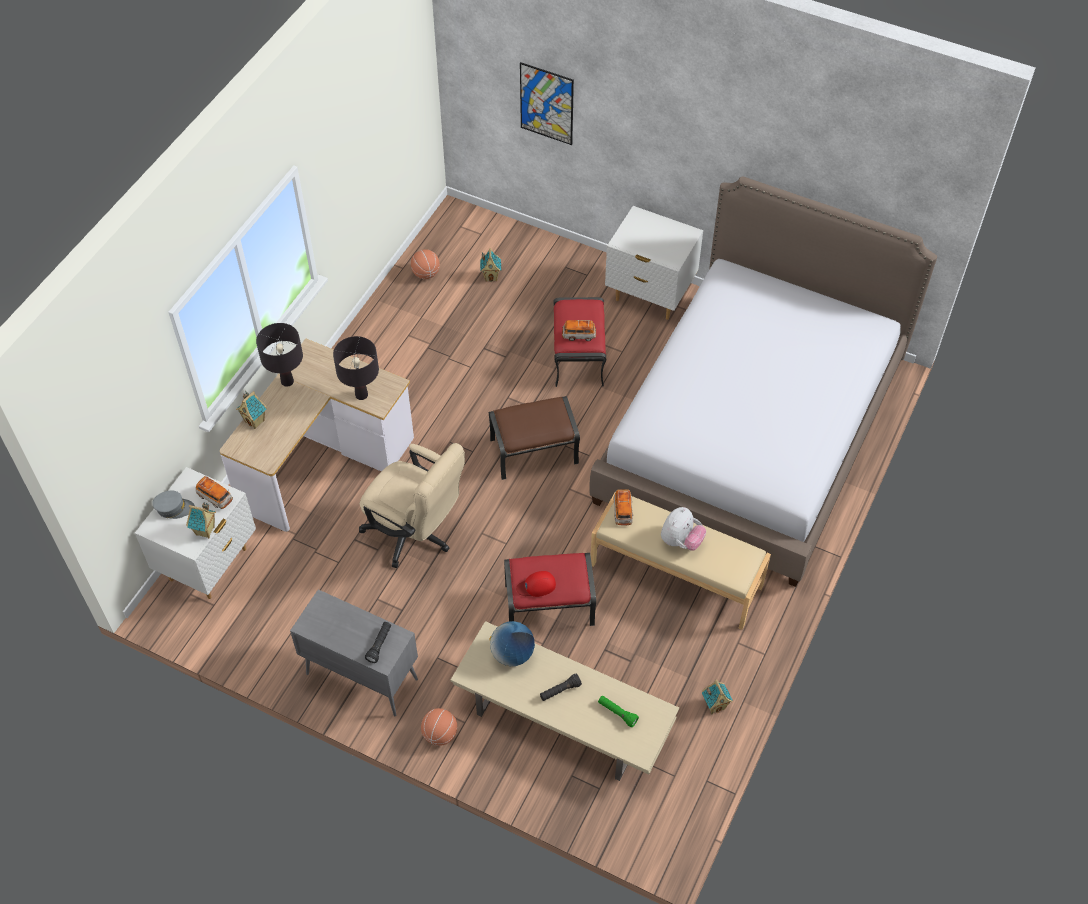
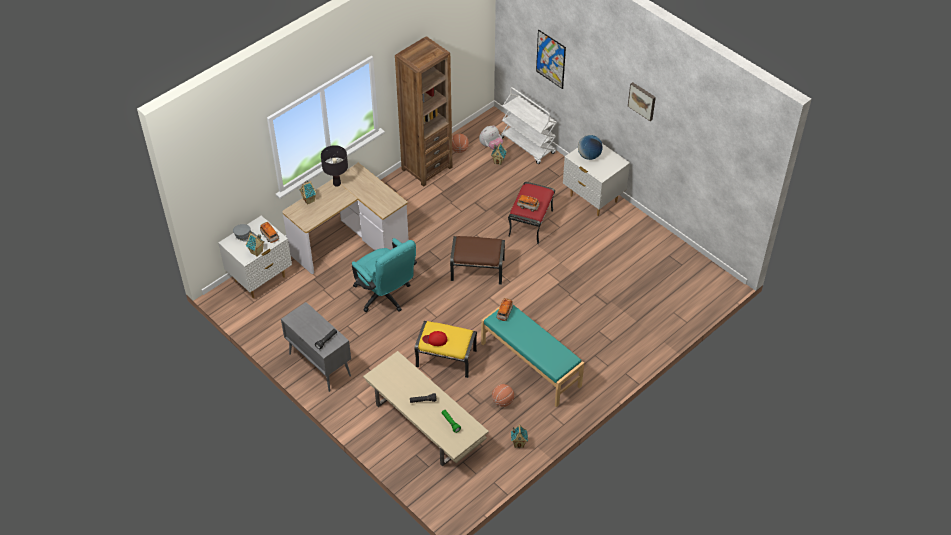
camera: 20 degrees right, 5 degrees down
(361, 395) = (376, 202): black table lamp -> none
(390, 315) = (426, 168): none -> brown bookcase
(415, 534) = (385, 297): beige office chair -> turquoise office chair
(440, 734) = (350, 409): basketball -> basketball (502, 401)
(512, 654) = (405, 373): globe -> globe (589, 156)
(522, 241) = (528, 145): none -> white cart
(550, 604) = (446, 358): red ottoman -> yellow ottoman
(676, 574) = (531, 364): beige bench -> turquoise bench
(681, 541) = (532, 339): plush toy -> plush toy (491, 146)
(722, 133) = (642, 100): none -> picture
(750, 432) = (618, 296): bed -> none

